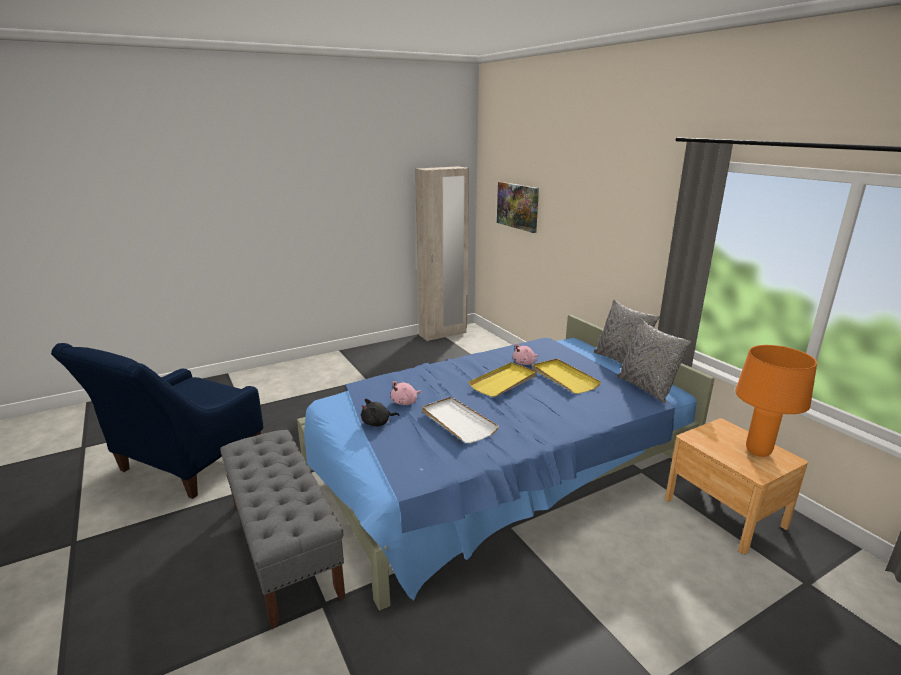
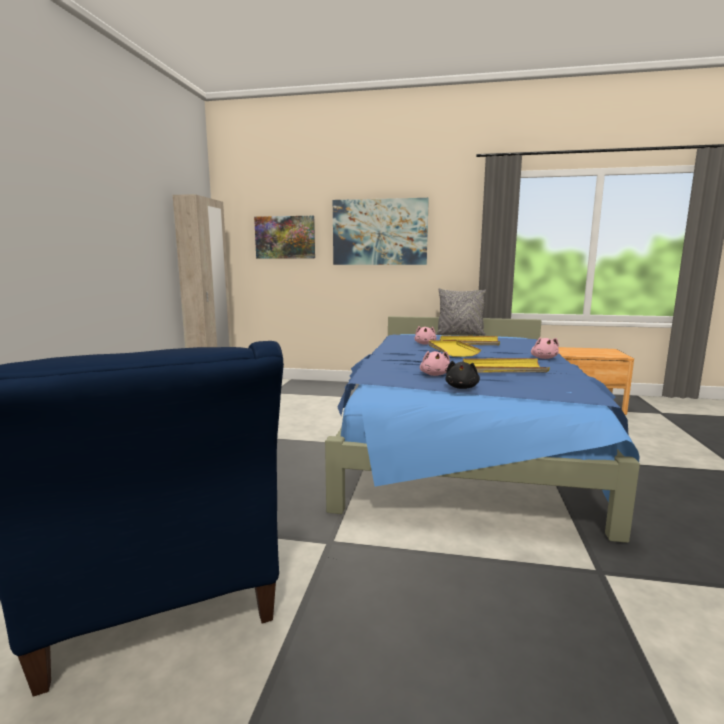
camera: 50 degrees left, 10 degrees down
(284, 547) = (477, 570): grey bench -> none
(457, 422) = (503, 369): white tray -> yellow tray
(550, 429) = (544, 358): none -> pink plush toy
(586, 217) = (379, 232): none -> picture
(645, 388) = (512, 337): grey pillow -> none
(758, 451) = (596, 351): orange table lamp -> none

